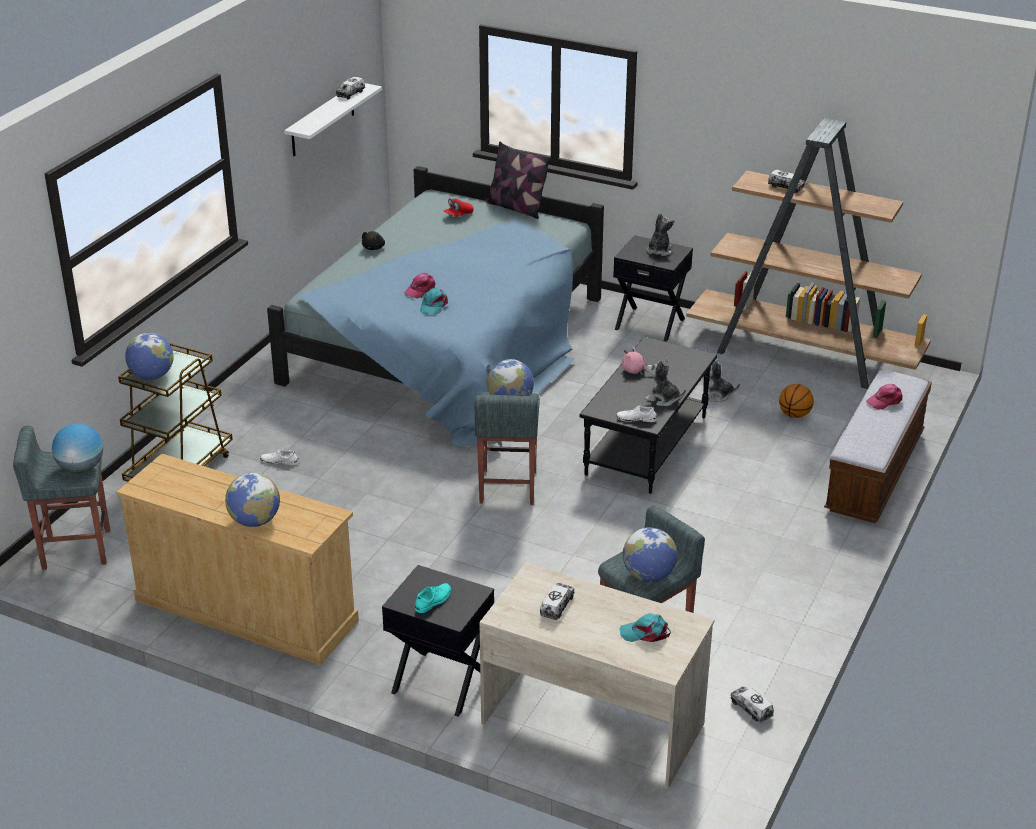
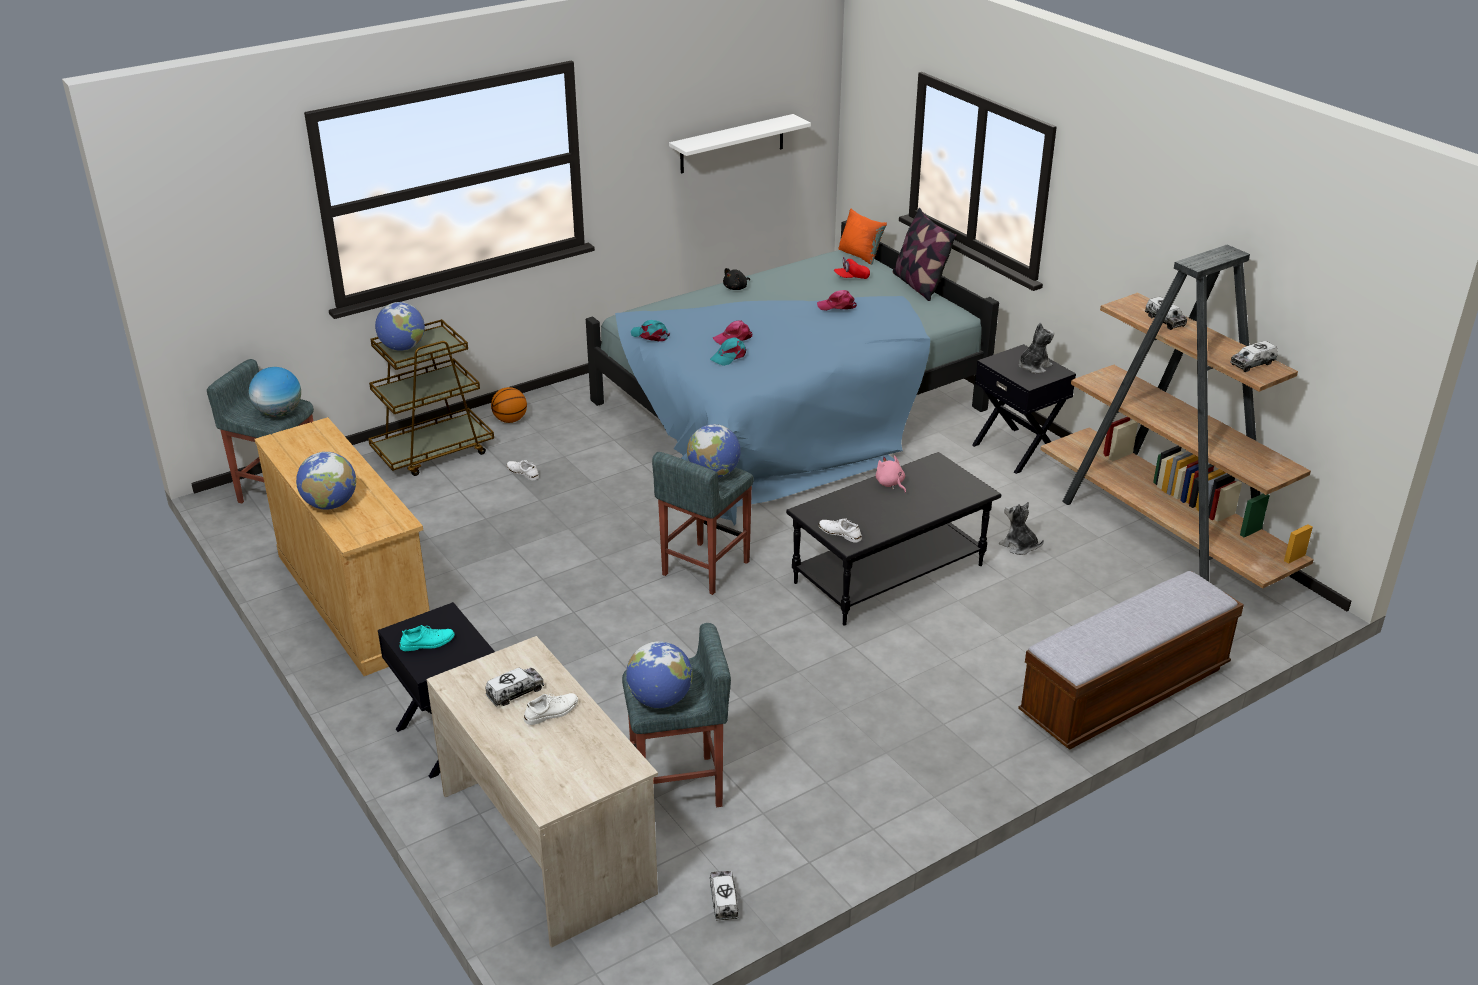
camera: 30 degrees right, 0 degrees up
(350, 93) = (772, 123): toy truck -> toy truck (1252, 364)
(444, 194) = (860, 255): none -> orange pillow
(598, 609) = (551, 712): none -> white shoe
(645, 633) = (570, 757): turquoise cap -> turquoise cap (650, 335)
(663, 399) = (890, 522): plush toy -> none
(795, 415) = (1089, 596): basketball -> basketball (510, 420)
(885, 401) = (1155, 607): pink cap -> pink cap (837, 306)

